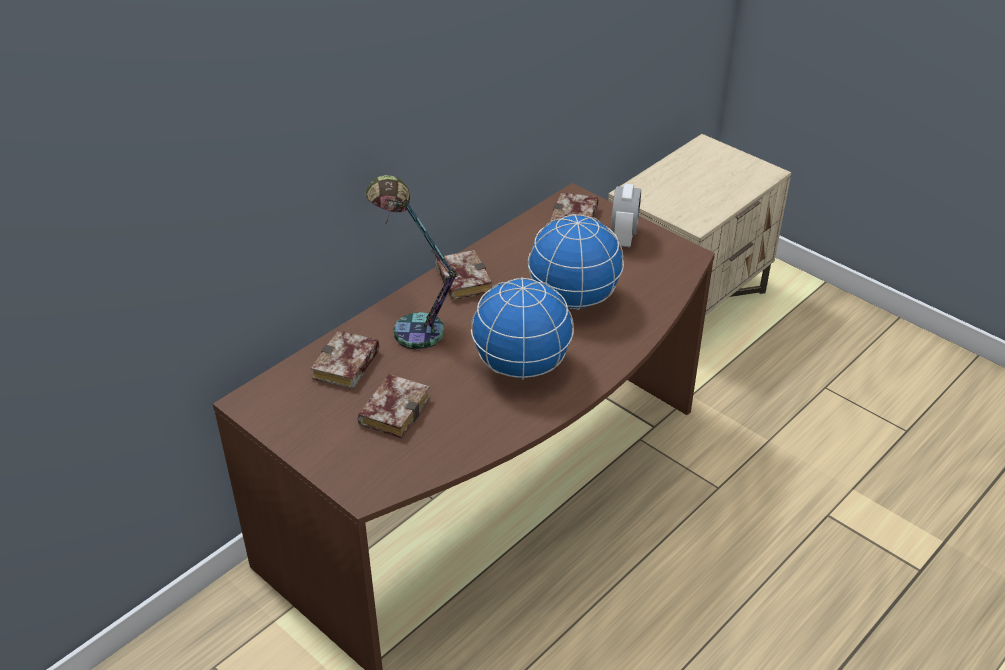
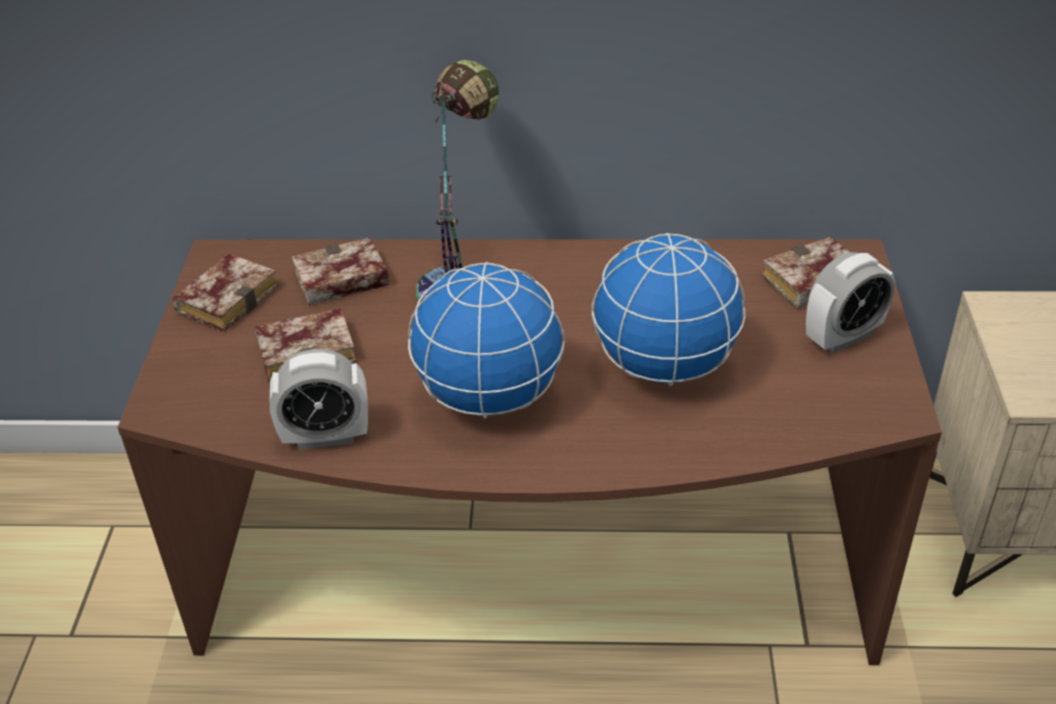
camera: 50 degrees right, 0 degrees up
(460, 279) = (579, 268): book -> book (228, 297)
(476, 439) = (325, 436): none -> alarm clock

